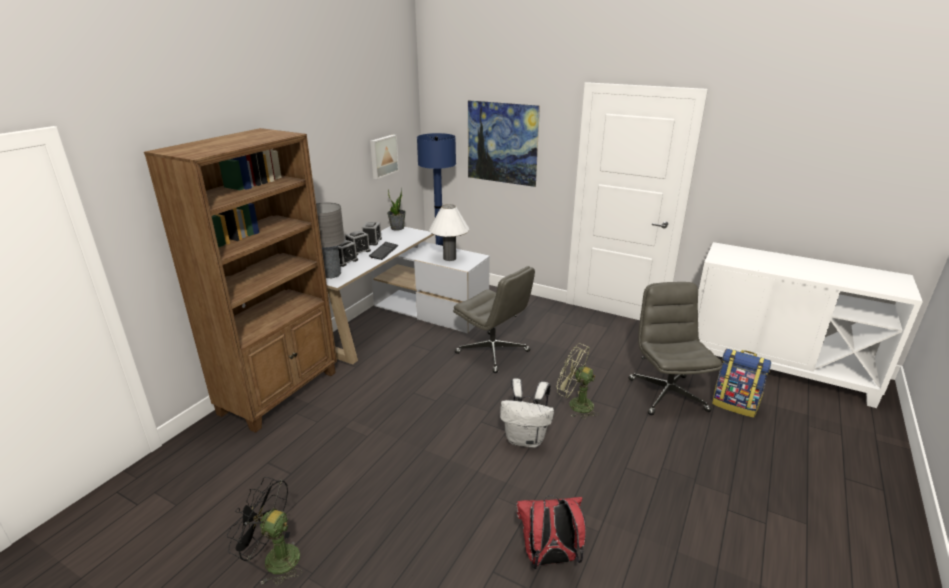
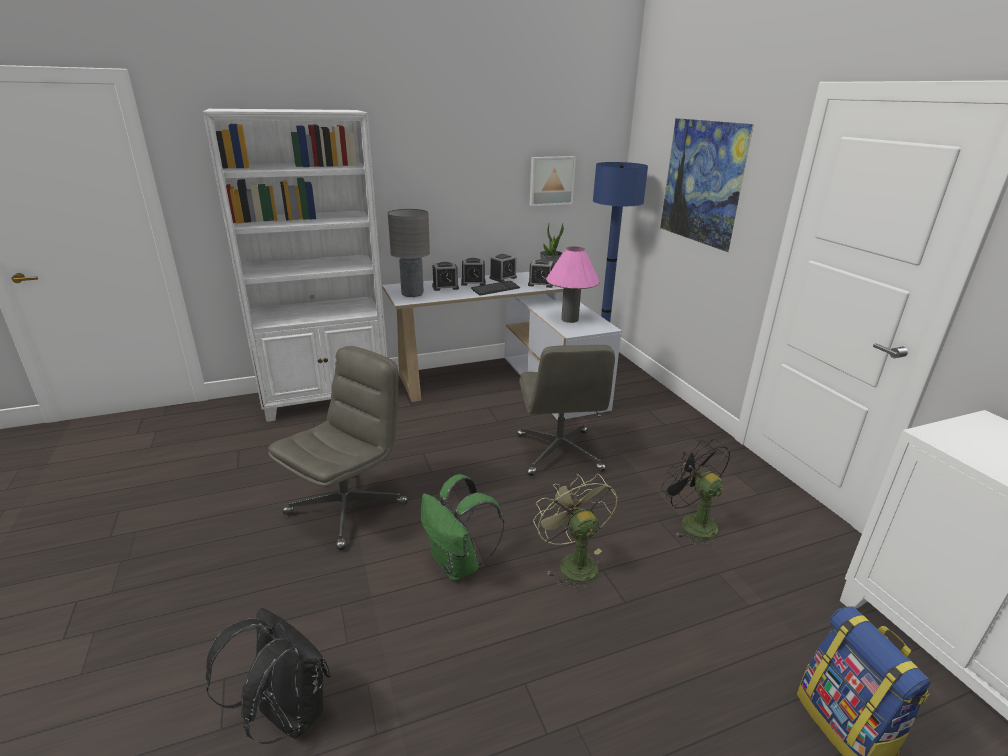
camera: 40 degrees right, 0 degrees up
(274, 559) = (129, 528): black fan -> black fan (691, 523)
(281, 392) = (328, 399): brown bookcase -> white bookcase
(406, 238) = (540, 284): none -> alarm clock
(449, 258) = (569, 319): white table lamp -> pink table lamp
(526, 439) = (458, 565): white backpack -> green backpack
(549, 558) = (285, 714): red backpack -> black backpack
(666, 394) = (731, 630): grey office chair -> grey office chair (347, 507)

